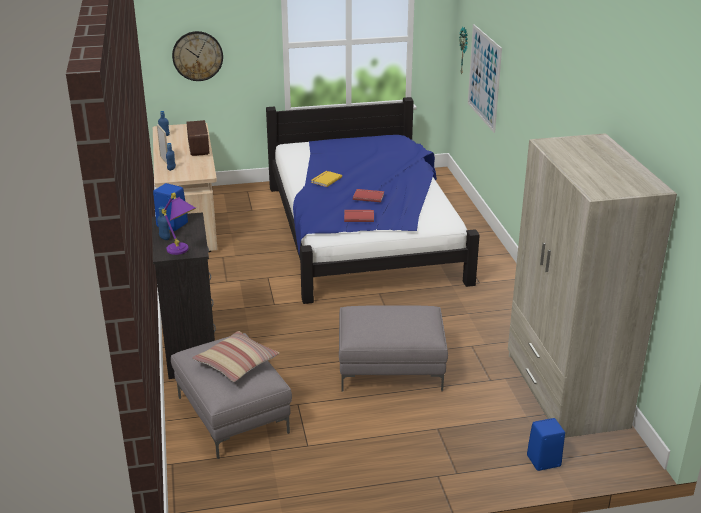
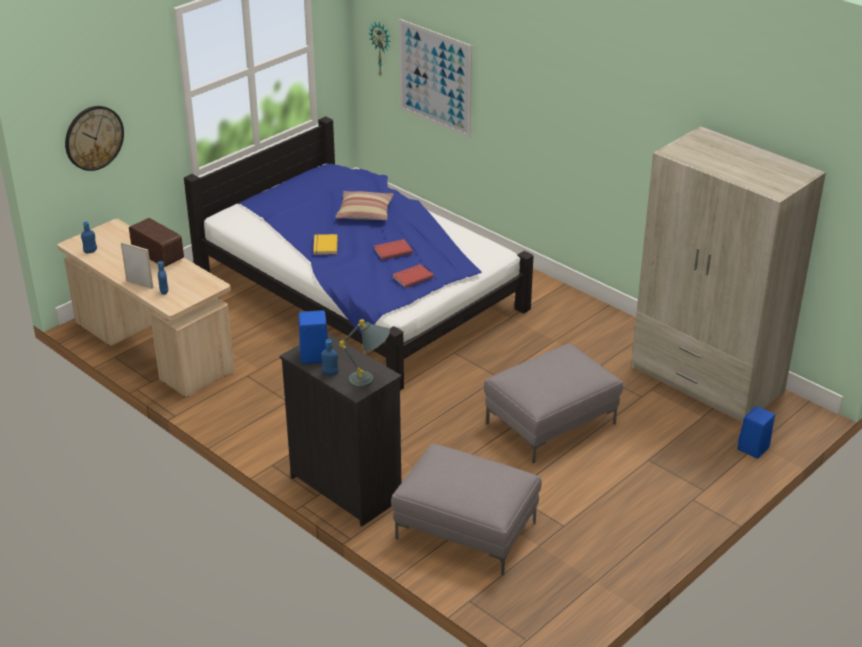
camera: 35 degrees left, 5 degrees up
(182, 252) = (370, 381): purple table lamp -> grey table lamp
(236, 363) = (476, 474): pillow -> pillow (365, 212)

